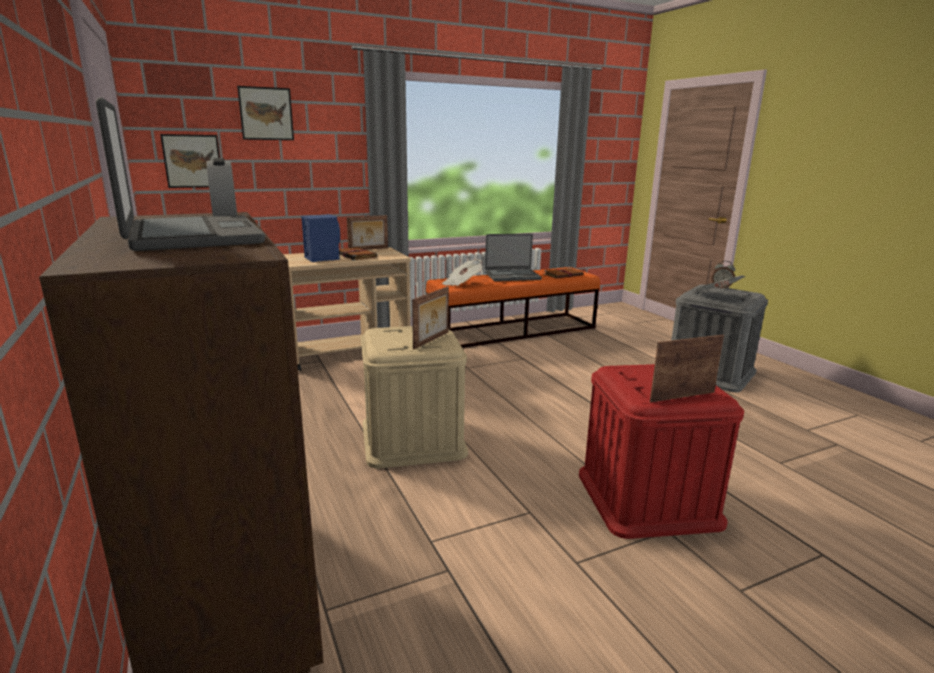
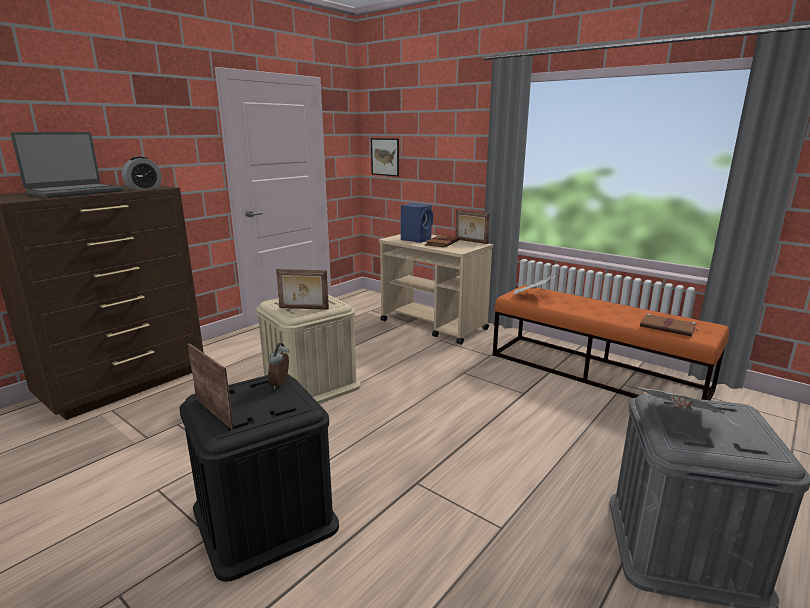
camera: 65 degrees right, 0 degrees up
(266, 113) = (428, 121): picture -> none
(512, 276) = (604, 307): laptop -> none
(647, 498) = (264, 517): red storage box -> black storage box
(721, 287) = (756, 423): alarm clock -> alarm clock (281, 384)

